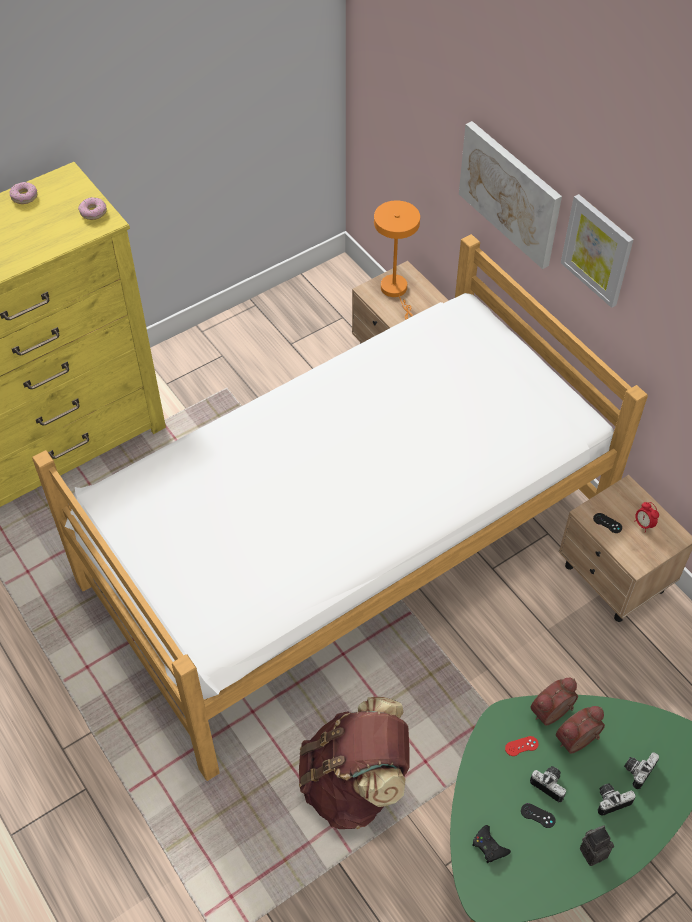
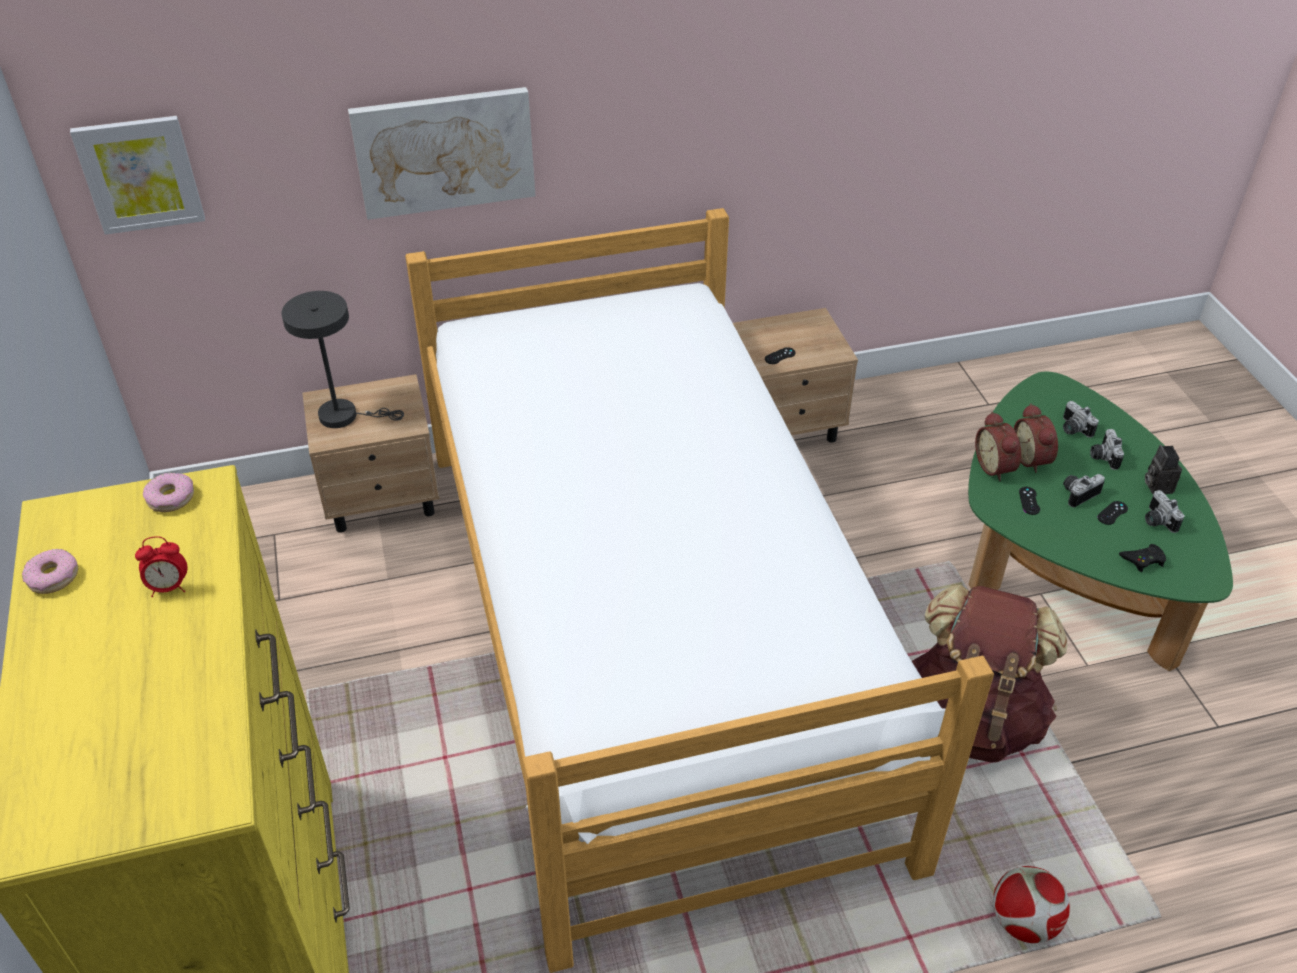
camera: 70 degrees left, 10 degrees down
(188, 847) = (1023, 922): none -> football
(396, 291) = (345, 415): orange table lamp -> grey table lamp
(521, 746) = (1029, 501): red game controller -> black game controller
(545, 854) = (1156, 521): none -> camera
(597, 250) = (598, 108): picture -> picture (140, 174)
(643, 524) = (792, 333): alarm clock -> alarm clock (169, 587)

